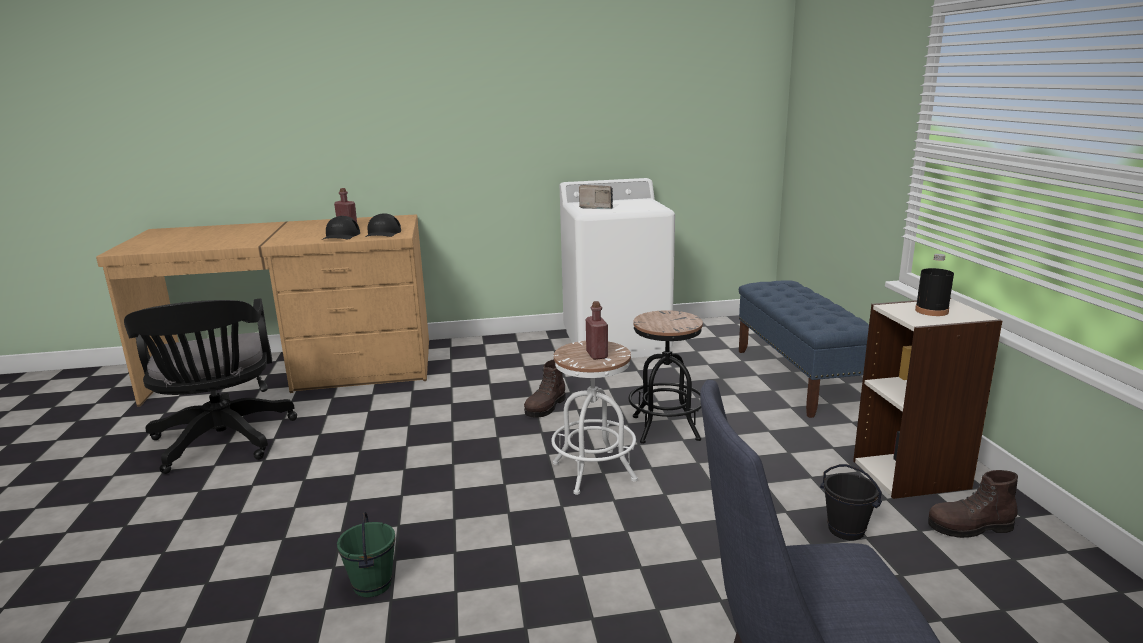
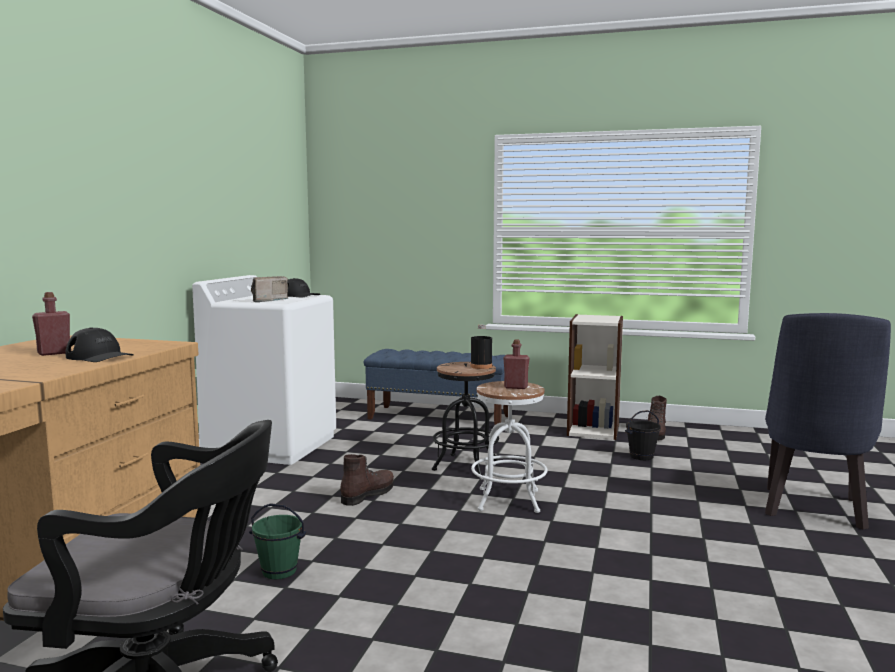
camera: 65 degrees left, 10 degrees down
(373, 585) = (623, 615): green bucket -> green bucket (279, 571)
(383, 233) = (141, 346): black cap -> black cap (299, 295)
(545, 407) = (367, 494): brown boot -> brown boot turned 105 degrees counterclockwise
(931, 311) = (596, 318): black bottle -> black bottle (481, 366)

